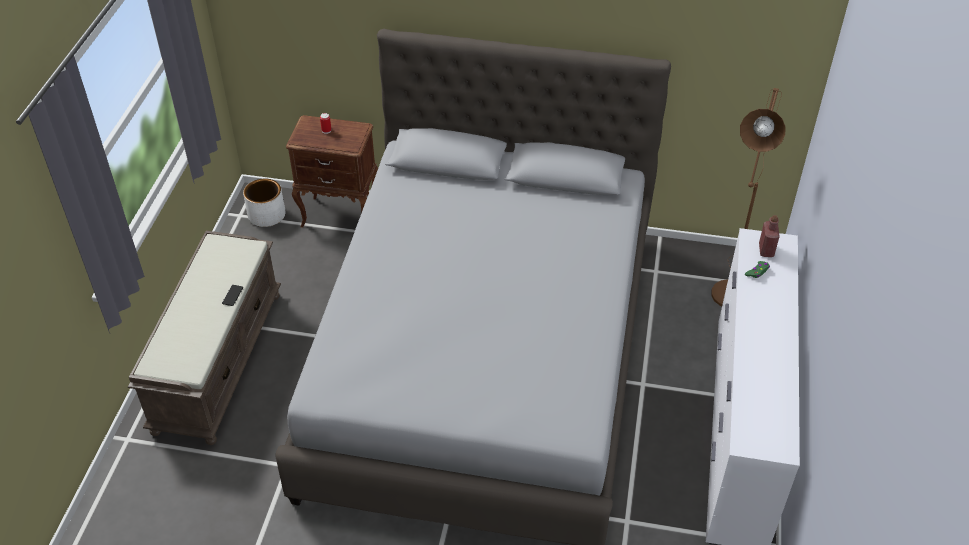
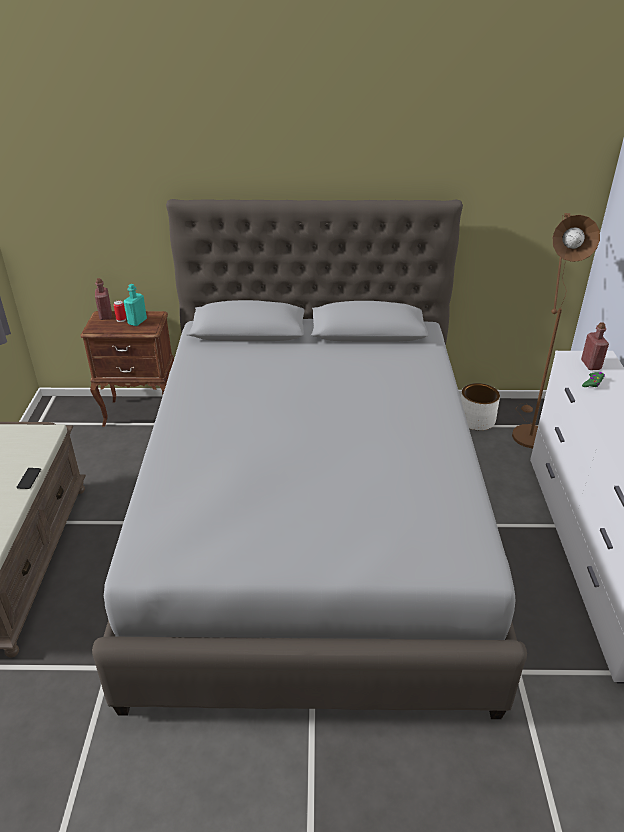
camera: 10 degrees left, 10 degrees down
(266, 215) = (66, 420): white planter -> white planter (475, 420)
(312, 123) = (105, 315): none -> red bottle
(342, 135) = (137, 321): none -> turquoise bottle

